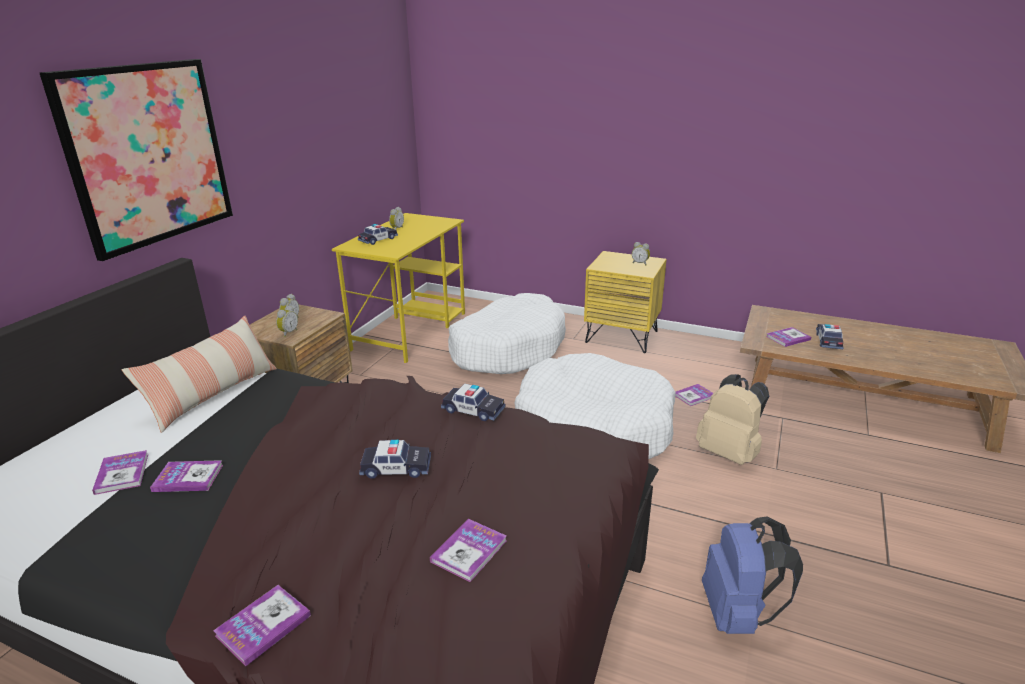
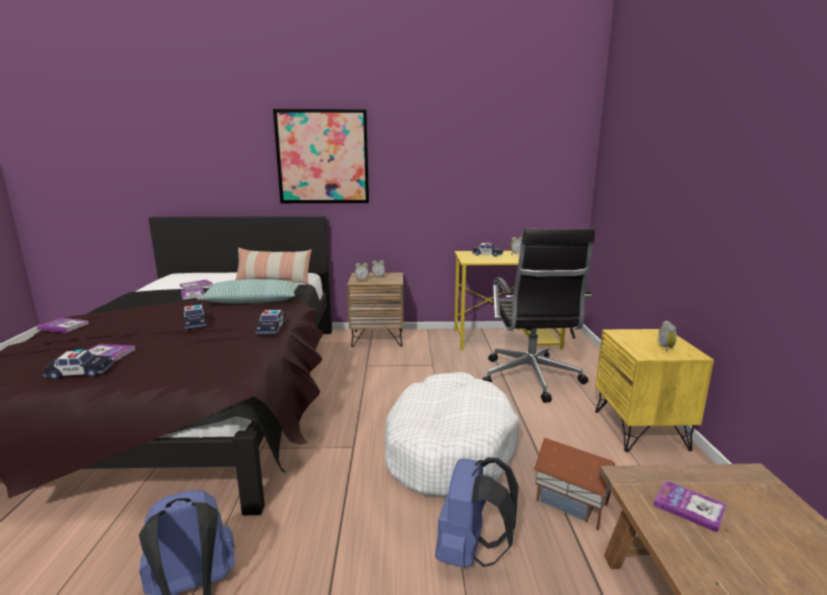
camera: 65 degrees right, 10 degrees down
(325, 417) = (252, 301): none -> pillow
(508, 348) = (531, 379): white dog bed -> black office chair
(694, 396) = (571, 504): book -> toy house
(729, 453) = (470, 553): beige backpack -> blue backpack
(828, 341) = (743, 555): toy car -> toy car (80, 372)

